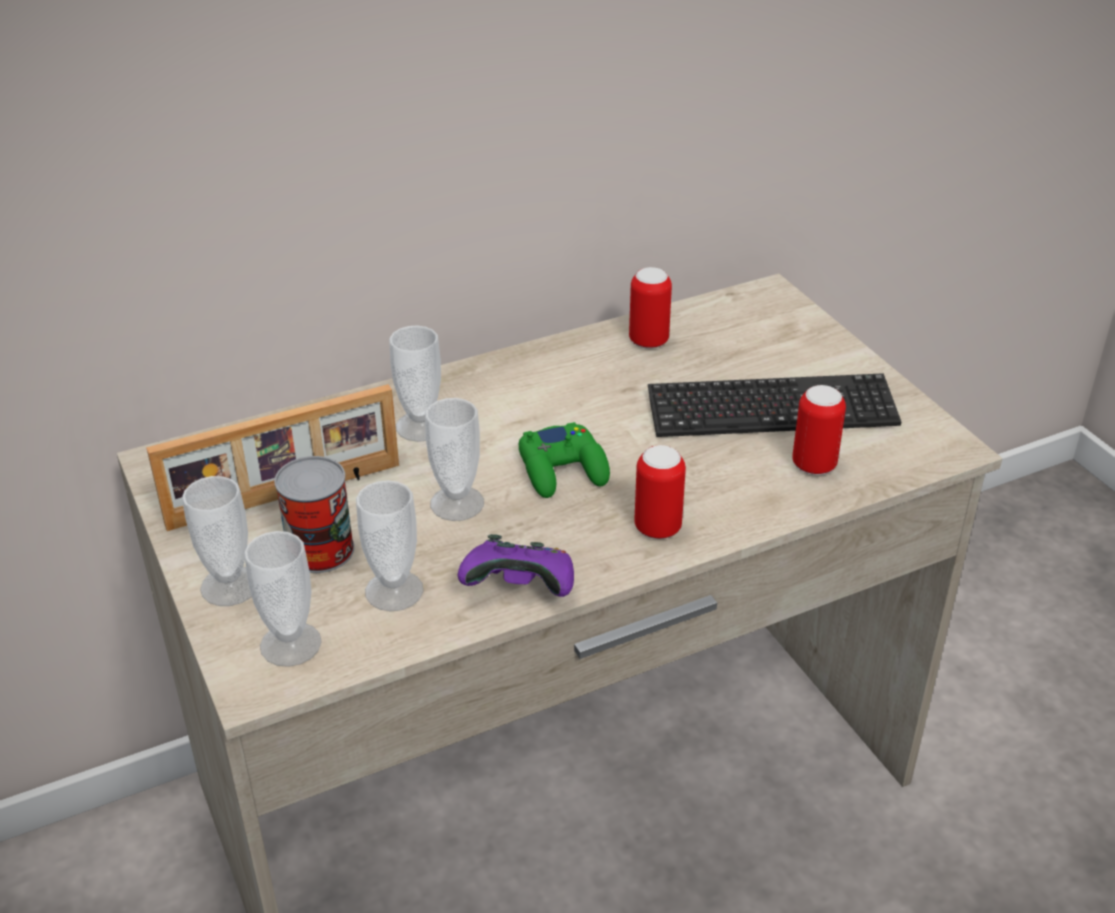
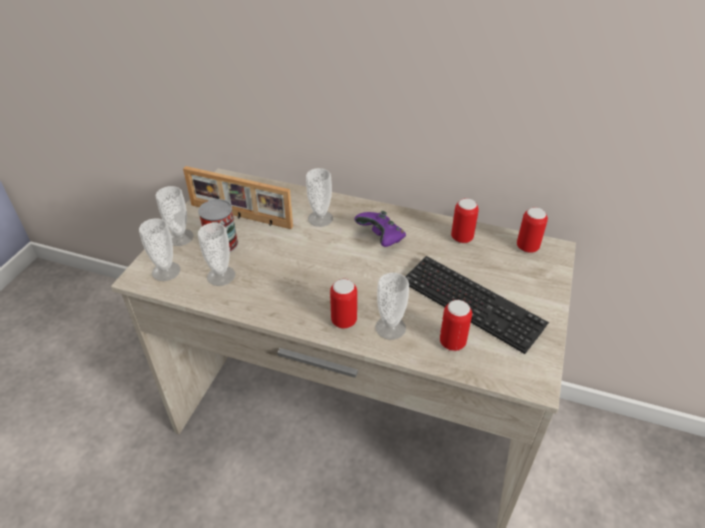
camera: 45 degrees right, 5 degrees up
(457, 503) = (288, 257): cup -> cup (390, 327)
(521, 589) = (260, 307): purple game controller -> purple game controller (381, 238)
(563, 469) = (345, 270): green game controller -> none
(738, 309) = (527, 247): none -> can

